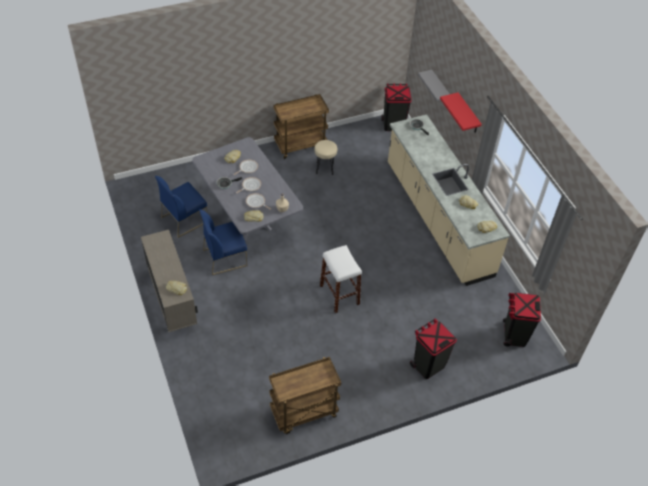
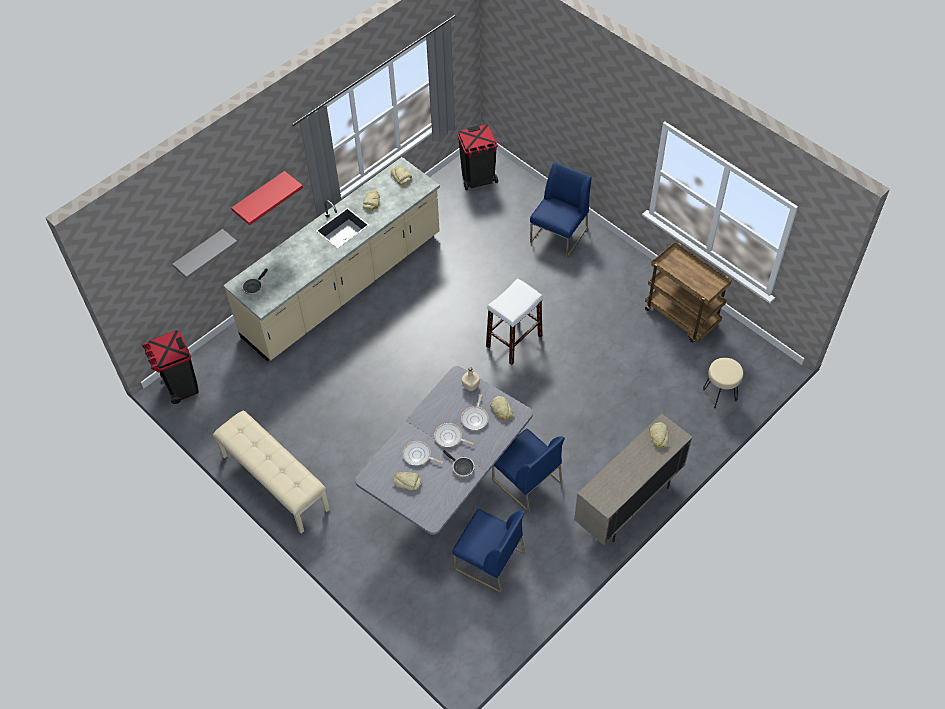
camera: 110 degrees left, 5 degrees up
(300, 145) = (274, 483): brown cart -> beige bench
(324, 168) = (309, 435): beige stool -> beige stool (720, 395)
(428, 365) = (559, 235): black trash can -> blue chair

